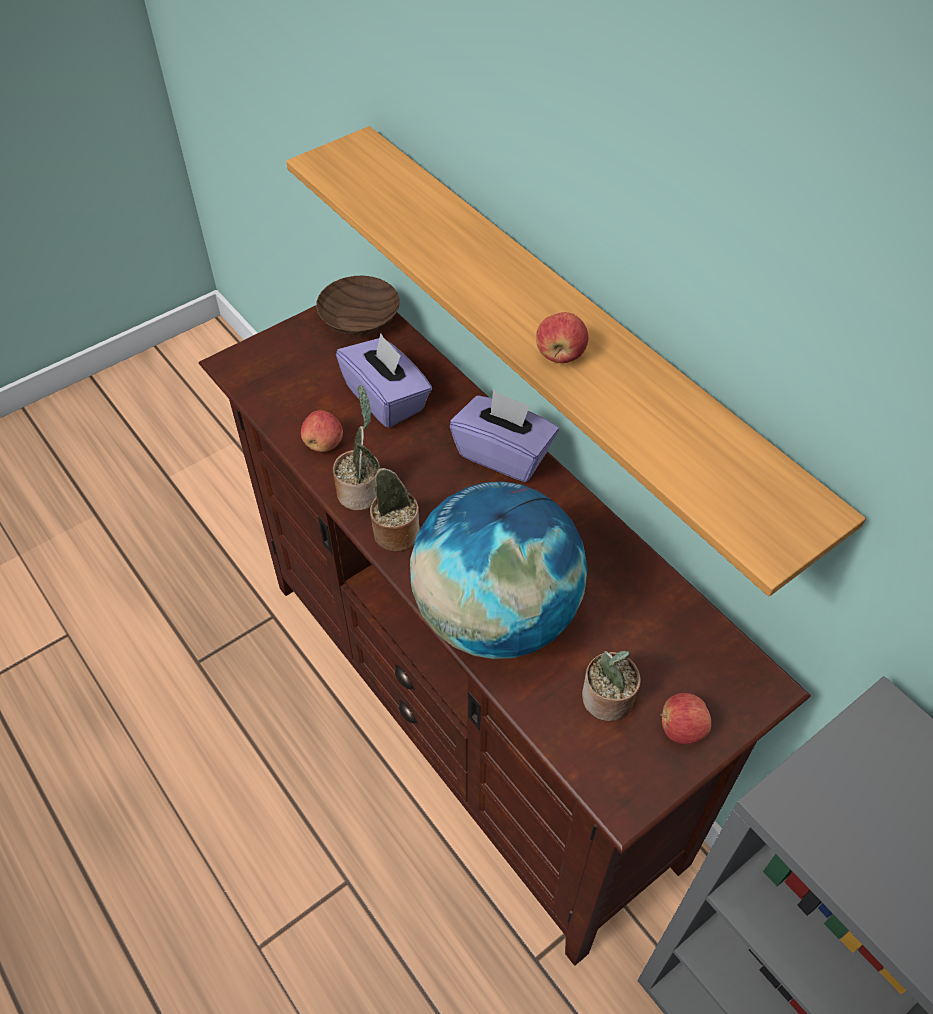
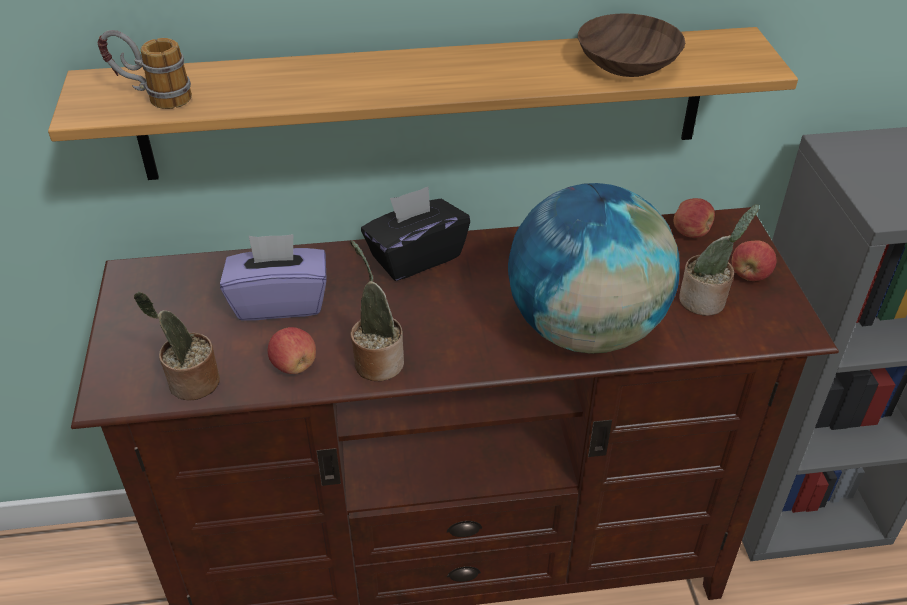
camera: 60 degrees left, 10 degrees down
(357, 319) = (153, 282): brown bowl -> brown bowl (626, 64)
(363, 182) = (152, 98): none -> mug
(393, 532) = (445, 358): potted plant -> potted plant (190, 384)
(504, 454) = (415, 257): purple tissue box -> black tissue box
(560, 355) = (497, 78): apple -> apple (691, 232)

